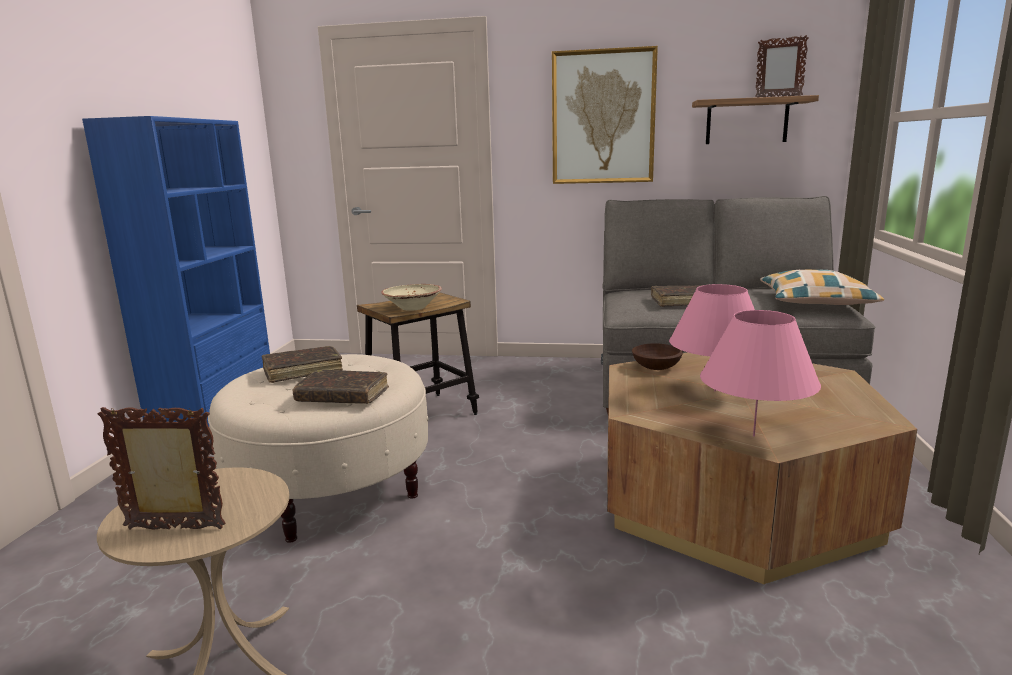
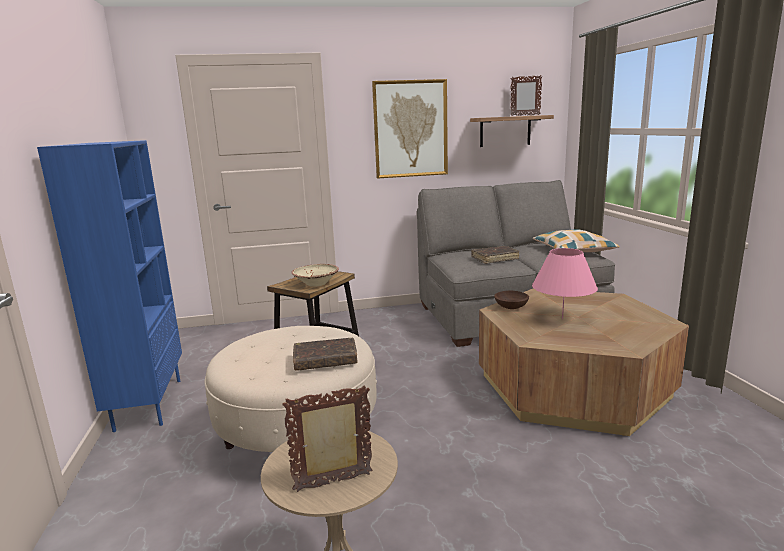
camera: 20 degrees left, 0 degrees up
(303, 371) = (266, 346): brown book -> none
(753, 436) = (613, 344): pink table lamp -> none

